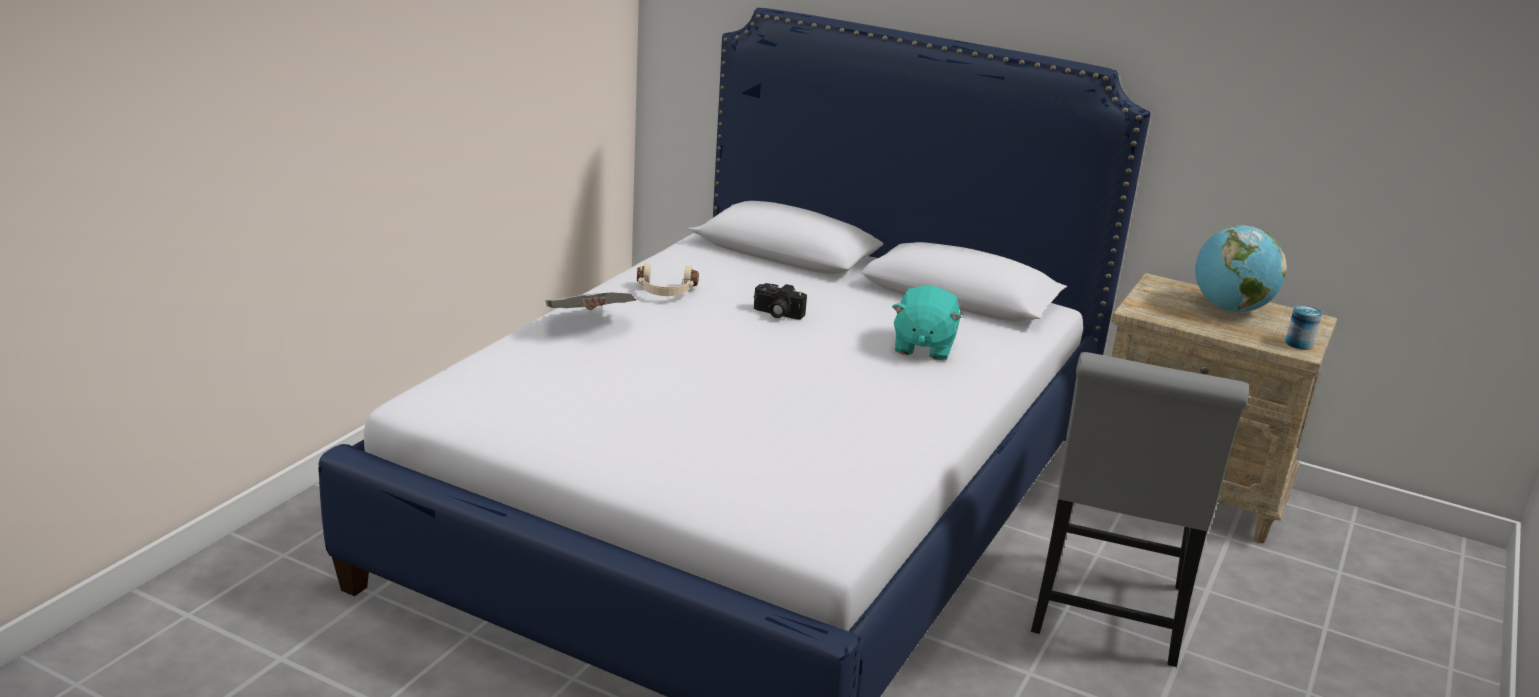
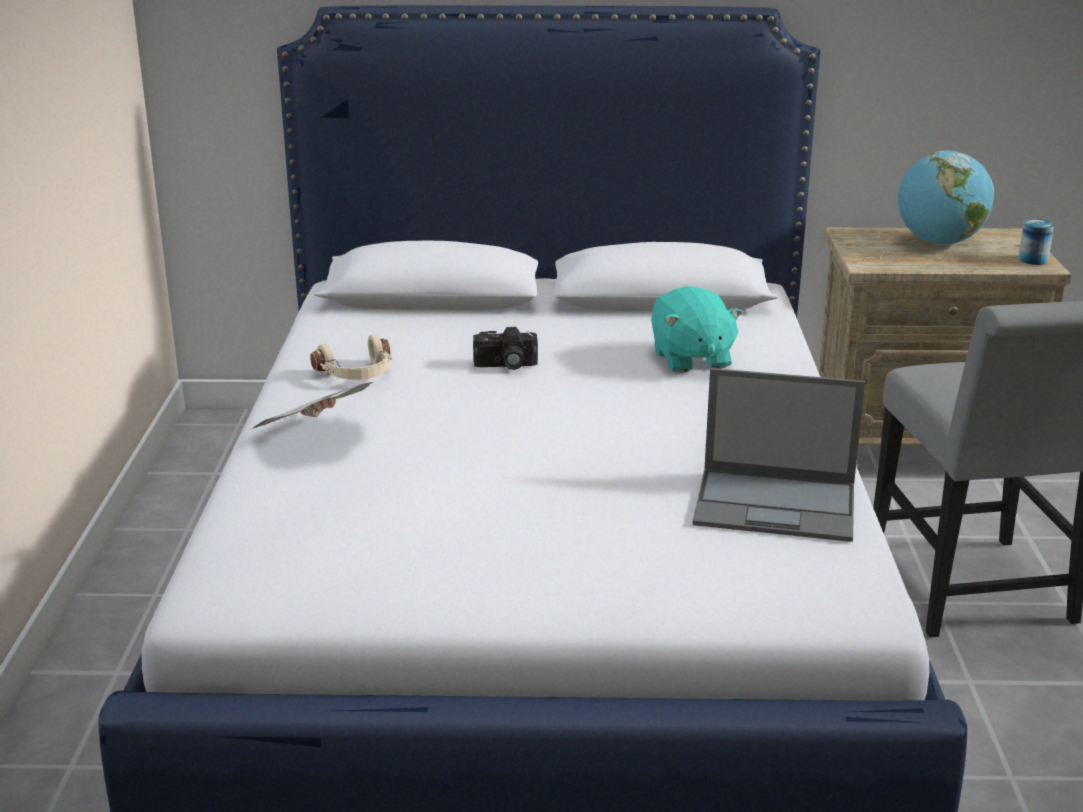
camera: 25 degrees left, 0 degrees up
(853, 462) = (777, 505): none -> laptop

